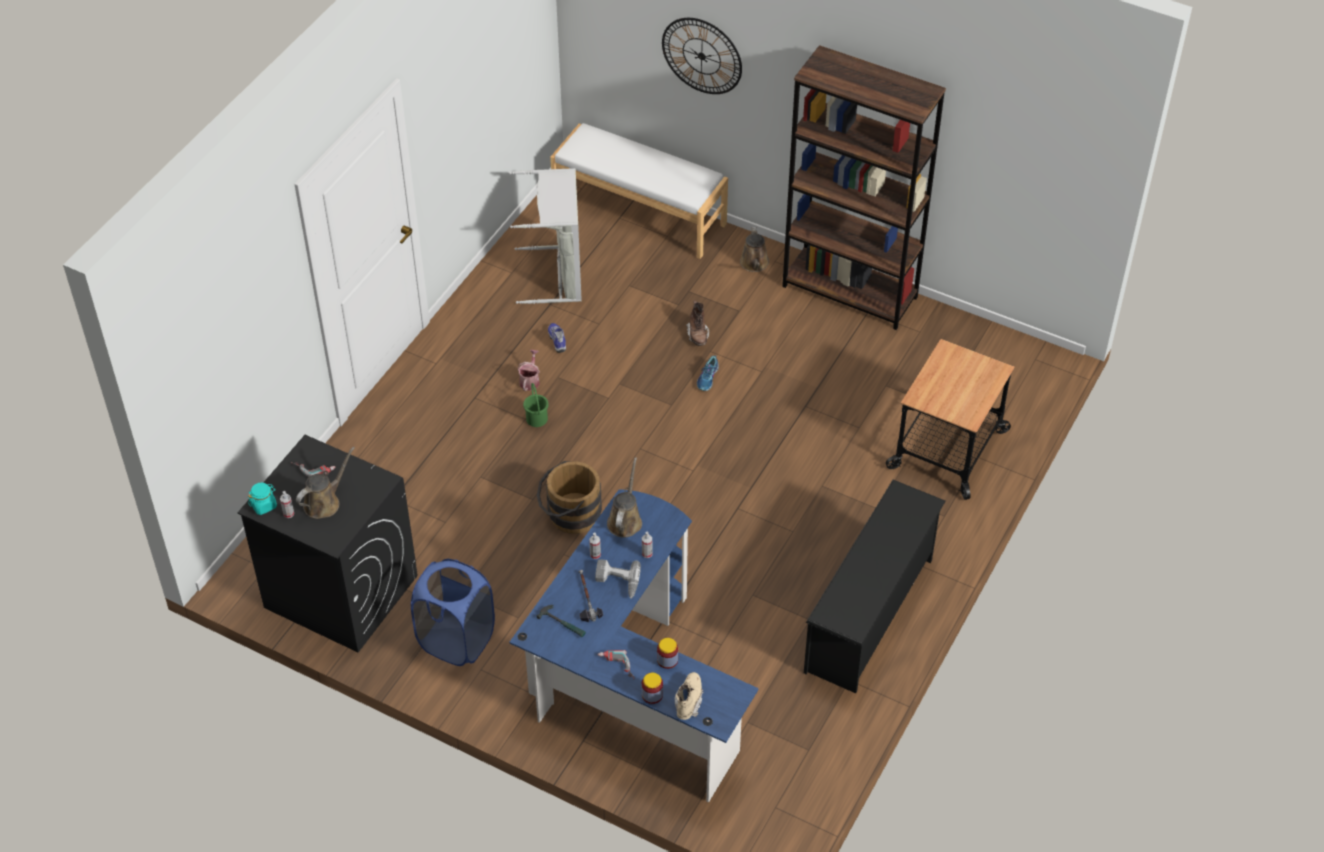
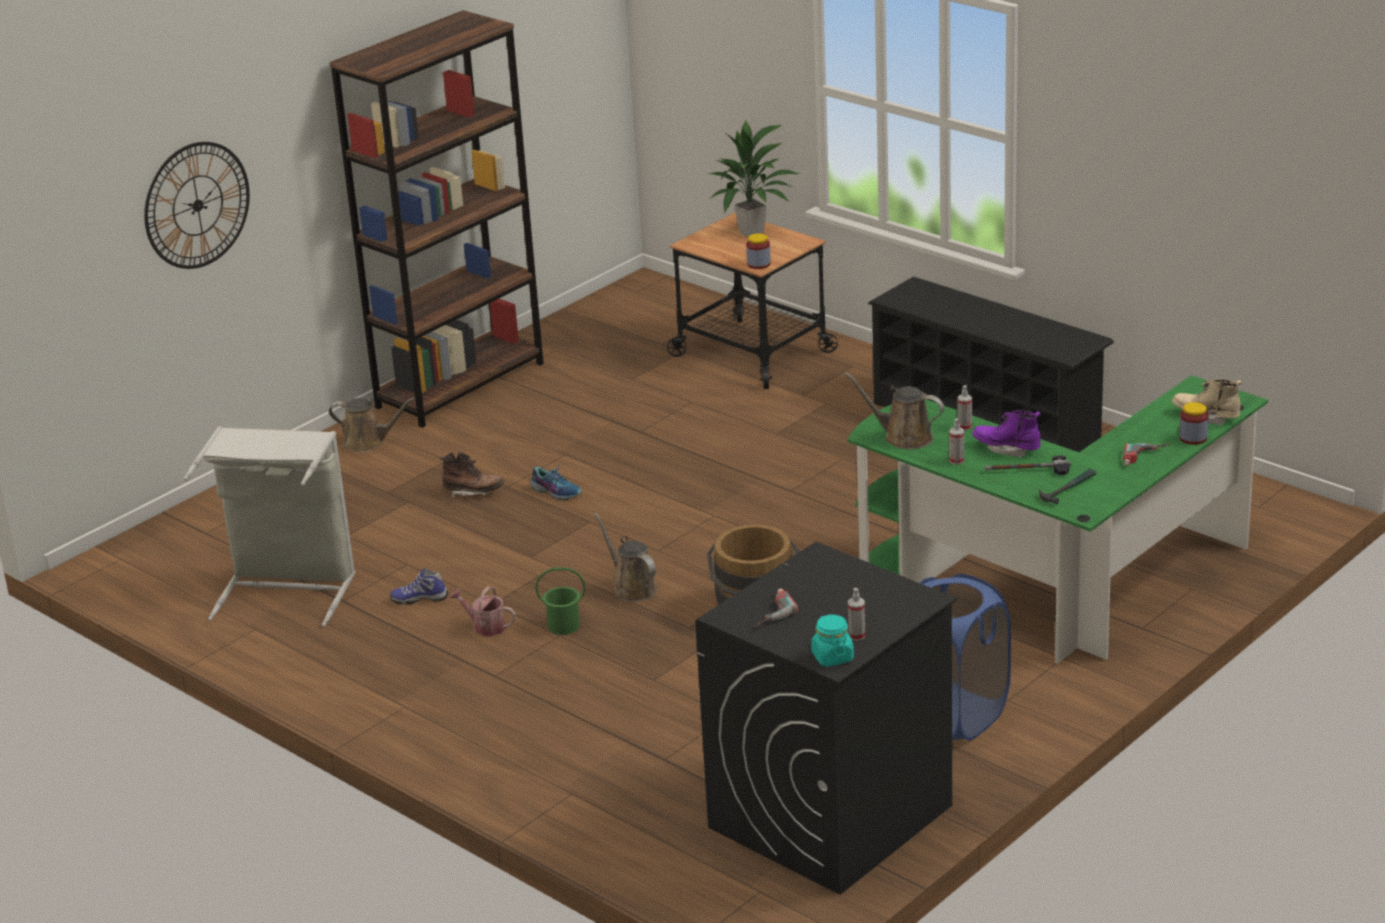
camera: 75 degrees left, 20 degrees down
(324, 502) = (844, 604): brown watering can -> brown watering can (632, 587)
(617, 582) = (1006, 449): power drill -> purple boot
(628, 683) = (1056, 588): blue desk -> green desk
(639, 212) = (207, 516): white bench -> none
(667, 660) = (1140, 425): jar -> jar (759, 264)
(977, 384) = (753, 233): none -> potted plant

